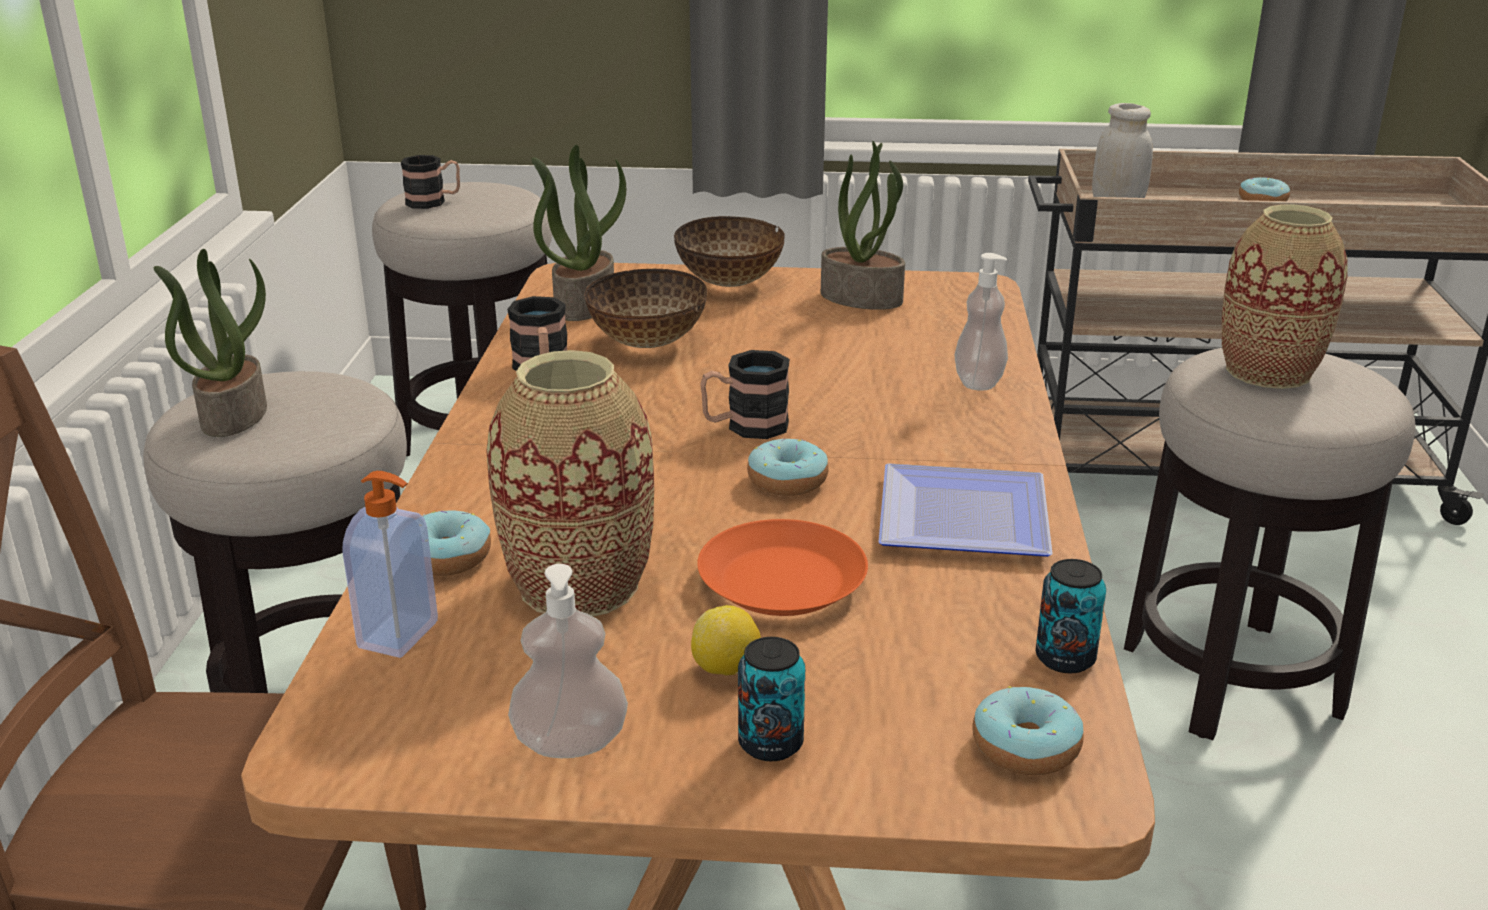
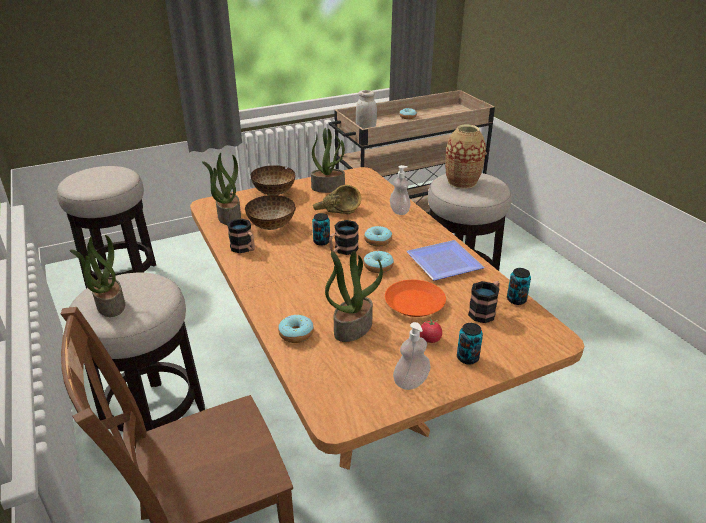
camera: 30 degrees left, 5 degrees up
(401, 635) = (314, 368): soap dispenser -> none
(434, 202) = (87, 181): mug -> mug (485, 311)
(579, 585) = (353, 327): vase -> potted plant
(718, 398) = (321, 241): none -> can
(726, 669) = (430, 339): lemon -> tomato
(827, 347) = (337, 211): none -> brown bowl
(1025, 747) = (533, 331): donut -> donut (378, 241)

